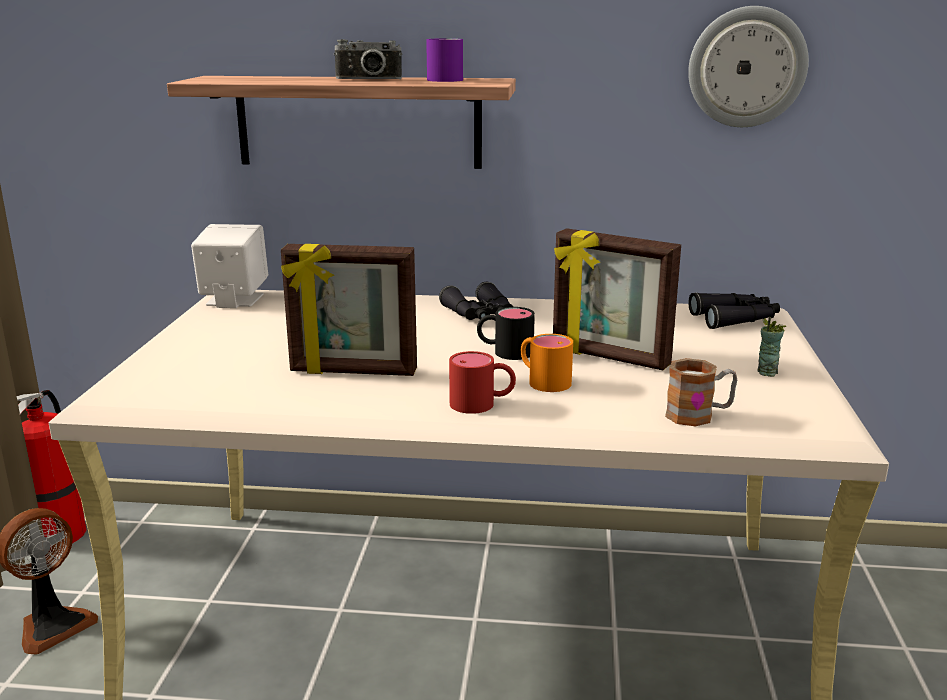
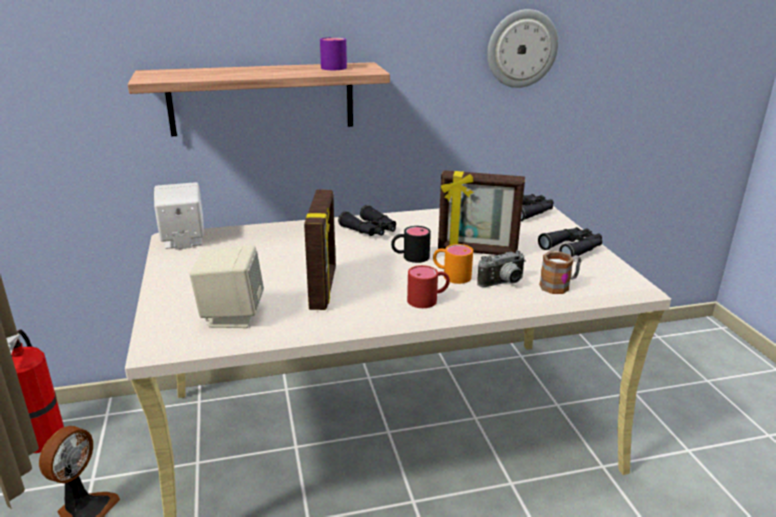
camera: 20 degrees left, 5 degrees up
(211, 384) = (231, 316): none -> beige speaker
(353, 372) = (324, 289): picture frame -> picture frame turned 75 degrees counterclockwise
(369, 80) = (280, 71): camera -> camera (503, 284)
(766, 372) = (573, 248): cup -> black binoculars

